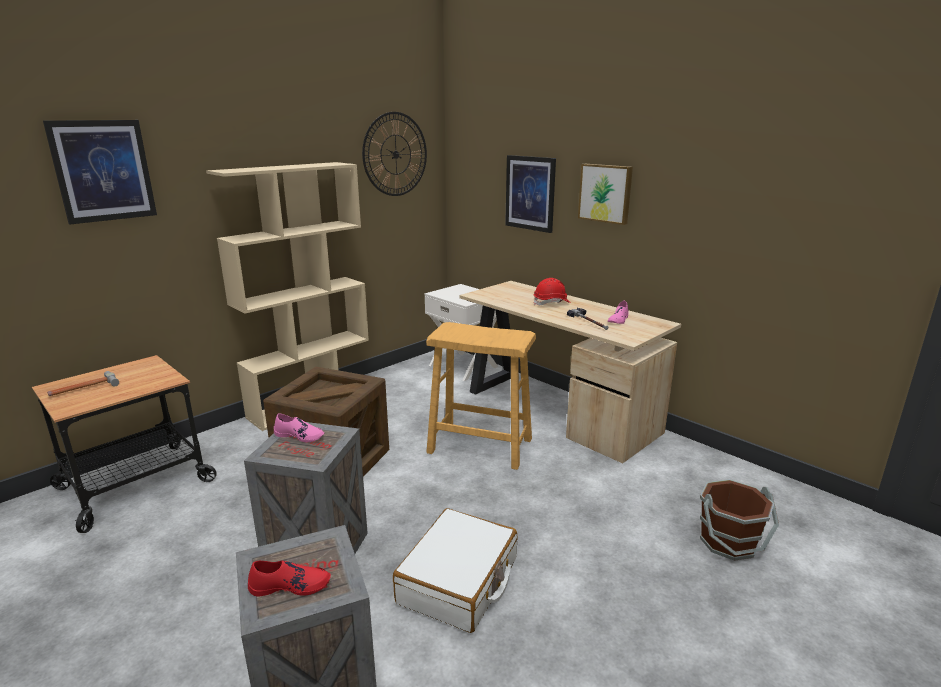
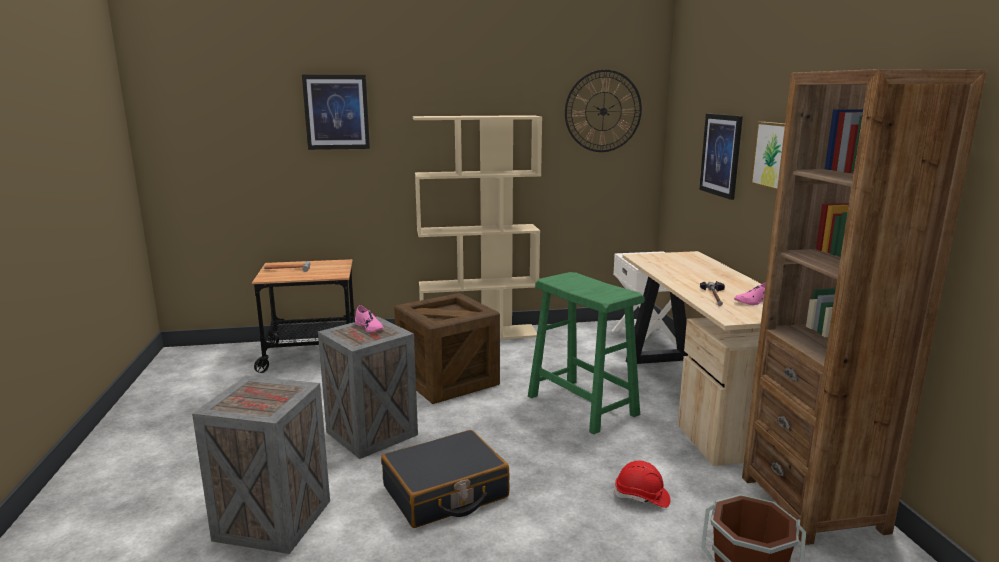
camera: 35 degrees right, 5 degrees down
(290, 585) = (246, 401): red shoe -> none
(459, 581) = (445, 492): white suitcase -> black suitcase
(479, 445) = (581, 405): beige stool -> green stool
(551, 303) = (705, 275): red hard hat -> red hard hat (642, 497)
(704, 468) = (812, 504): none -> brown bookcase

